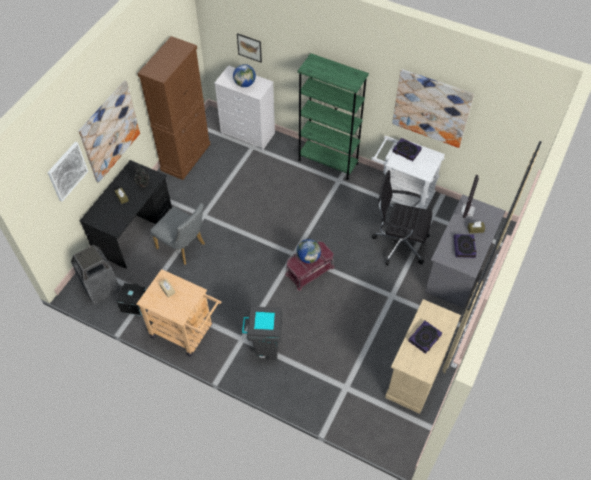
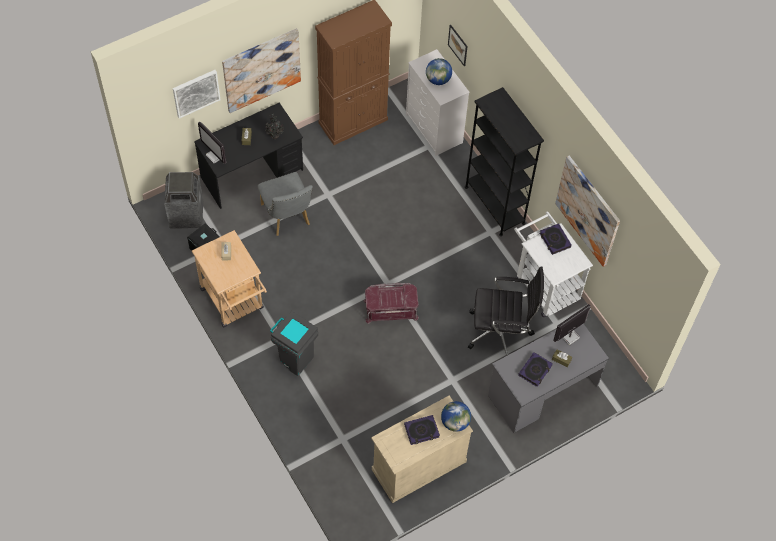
camera: 30 degrees right, 5 degrees up
(105, 222) = (215, 155): none -> monitor
(308, 257) = (391, 295): globe -> globe (455, 422)
(328, 162) = (494, 205): green bookcase -> black bookcase
(399, 243) = (501, 332): black office chair -> black office chair turned 135 degrees clockwise

